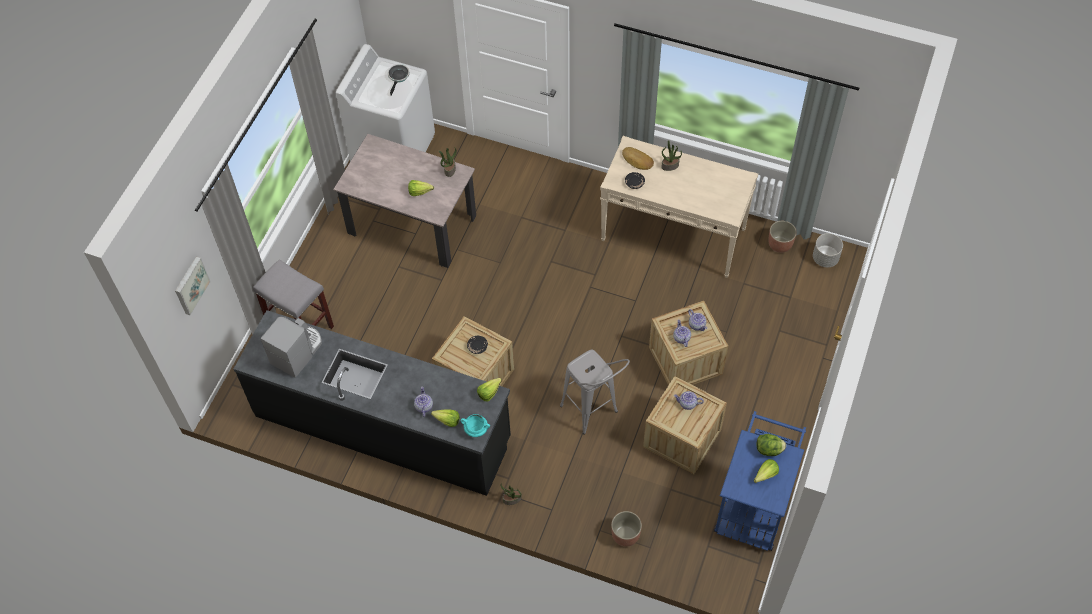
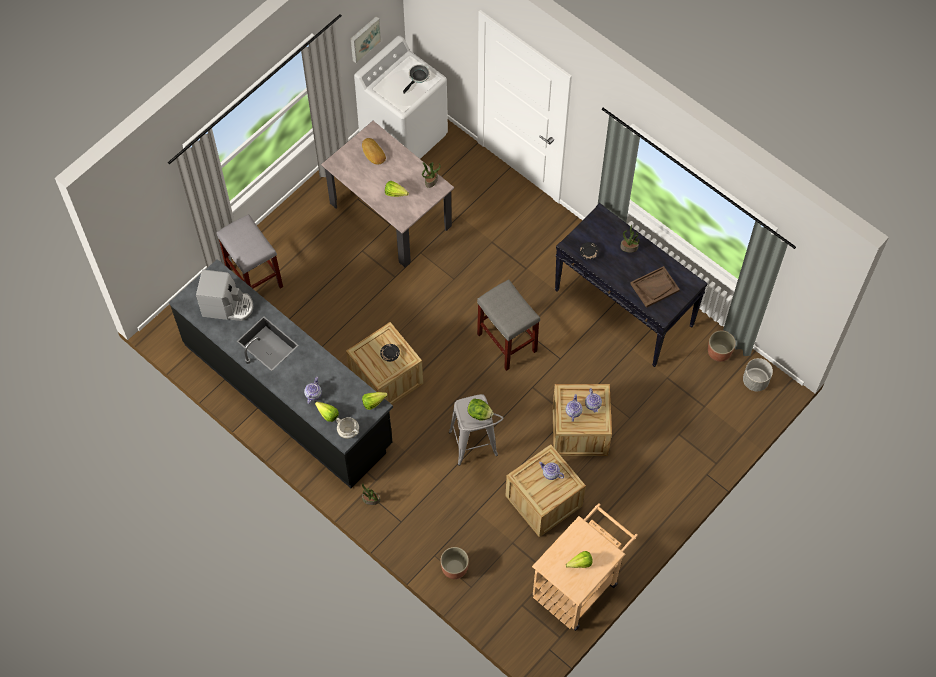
camera: 20 degrees right, 5 degrees up
(190, 285) = (152, 220): picture -> picture (364, 38)
(297, 352) = (227, 306): coffee machine -> coffee machine turned 45 degrees clockwise
(476, 429) = (349, 431): turquoise cooking pot -> white cooking pot
(577, 303) = (506, 342): none -> grey stool
(637, 160) = (601, 232): bread -> bread (373, 153)
(674, 234) = (624, 308): beige console table -> black console table
(711, 193) = (654, 287): none -> brown tray
(753, 504) = (579, 583): blue cart -> beige cart
(769, 450) = (594, 542): lettuce -> lettuce (479, 414)

